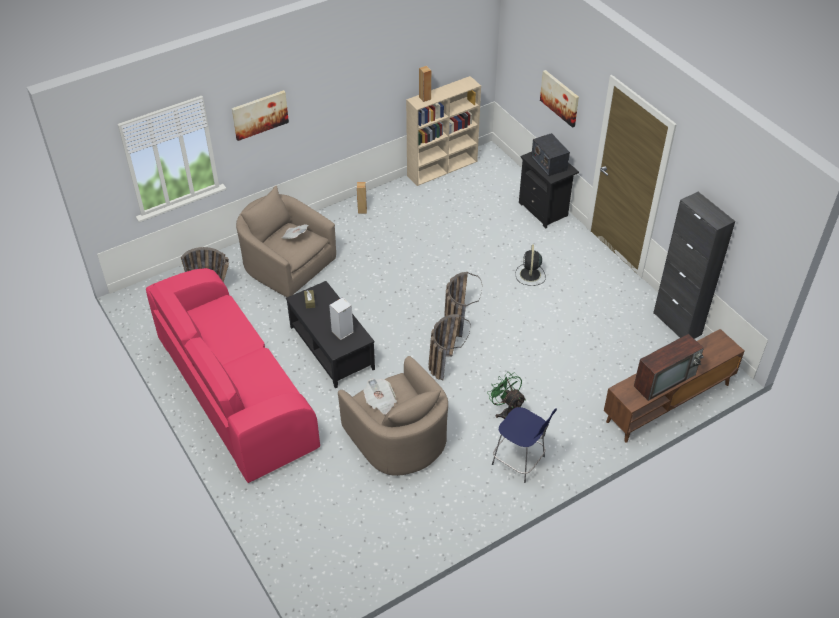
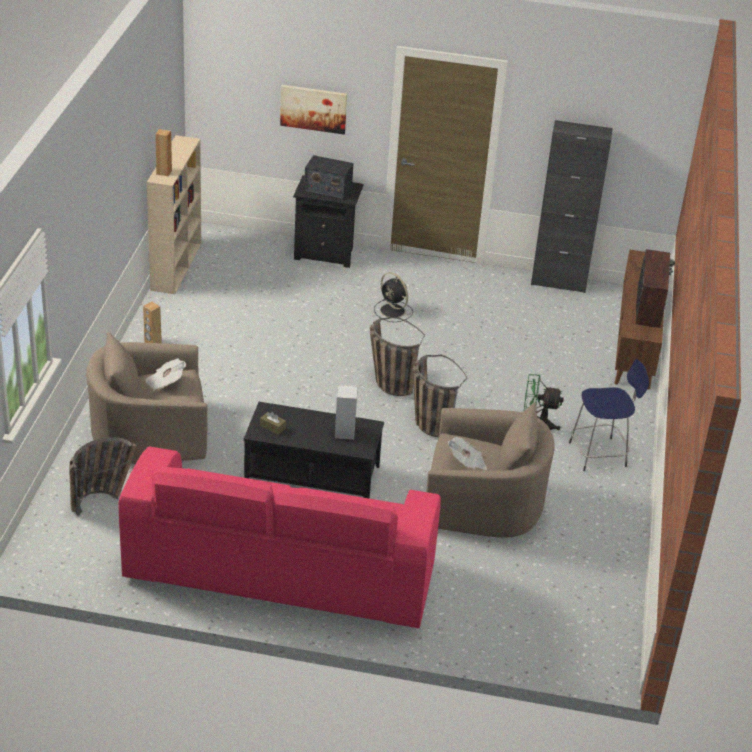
camera: 50 degrees left, 10 degrees down
(260, 114) = (71, 240): picture -> none

